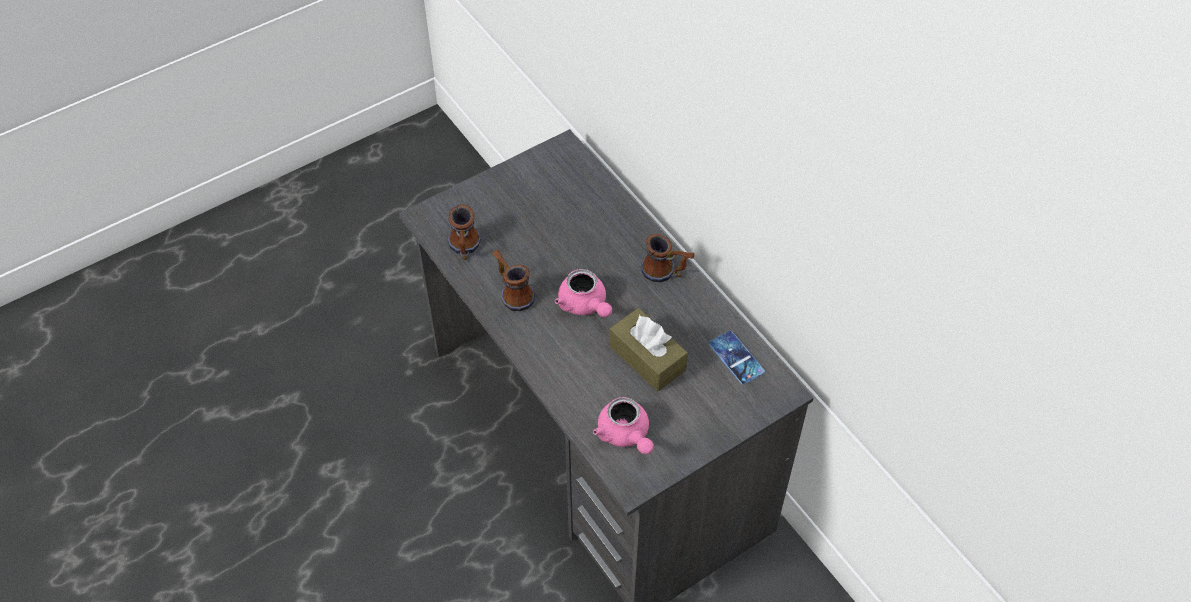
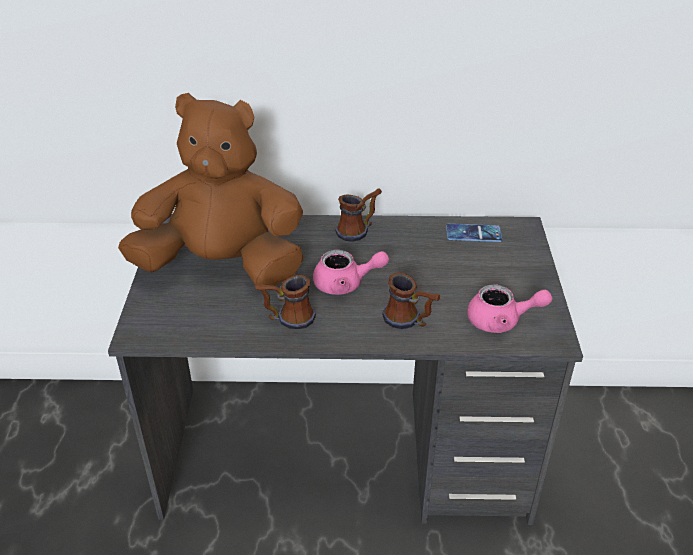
camera: 55 degrees left, 15 degrees down
(464, 249) = (204, 326): mug -> mug (409, 321)
(539, 214) = (223, 266): none -> brown plush toy
(647, 358) = (433, 275): brown tissue box -> none

